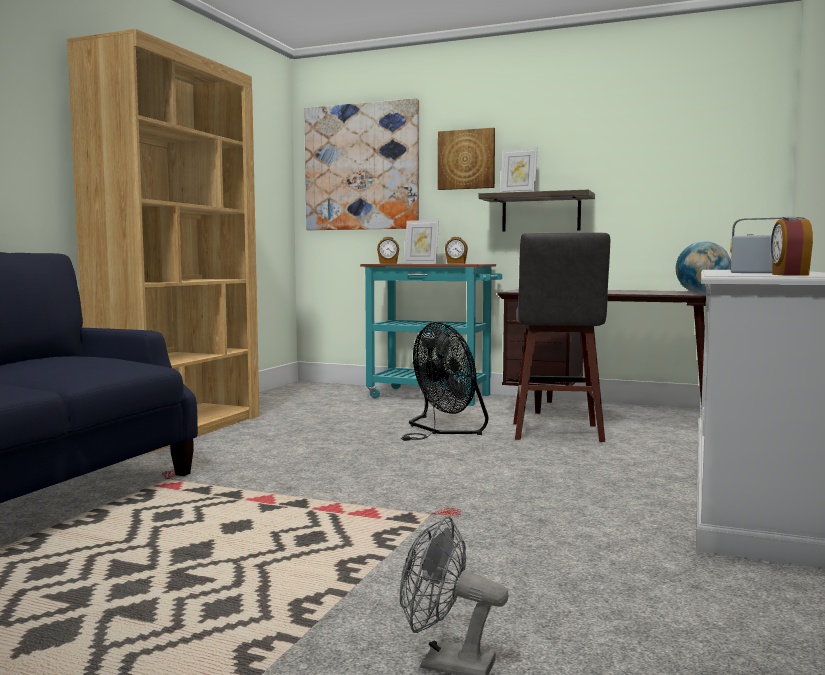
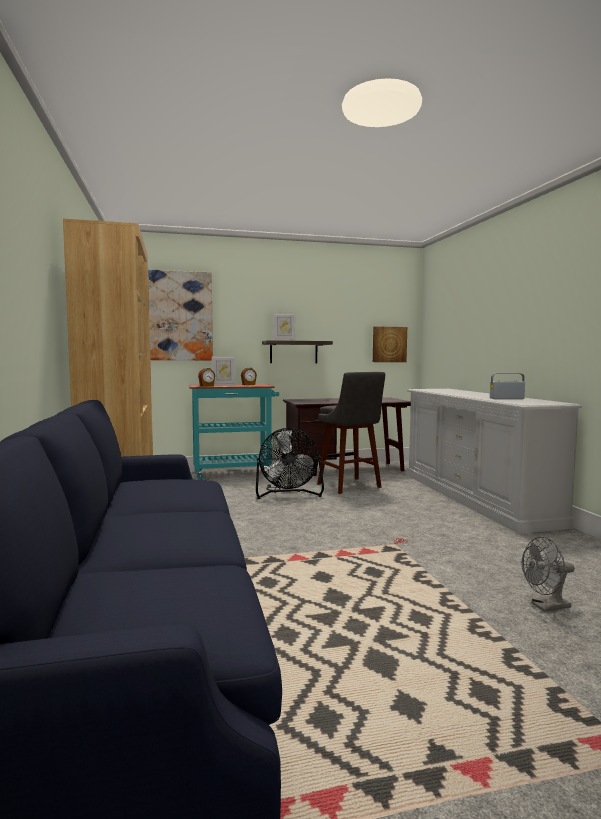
camera: 35 degrees left, 0 degrees up
(437, 428) = (285, 494): black fan -> black fan turned 150 degrees clockwise
(466, 159) = (245, 316): picture -> picture (389, 344)
(702, 293) = (397, 400): globe -> none
(788, 275) = (545, 403): alarm clock -> none

